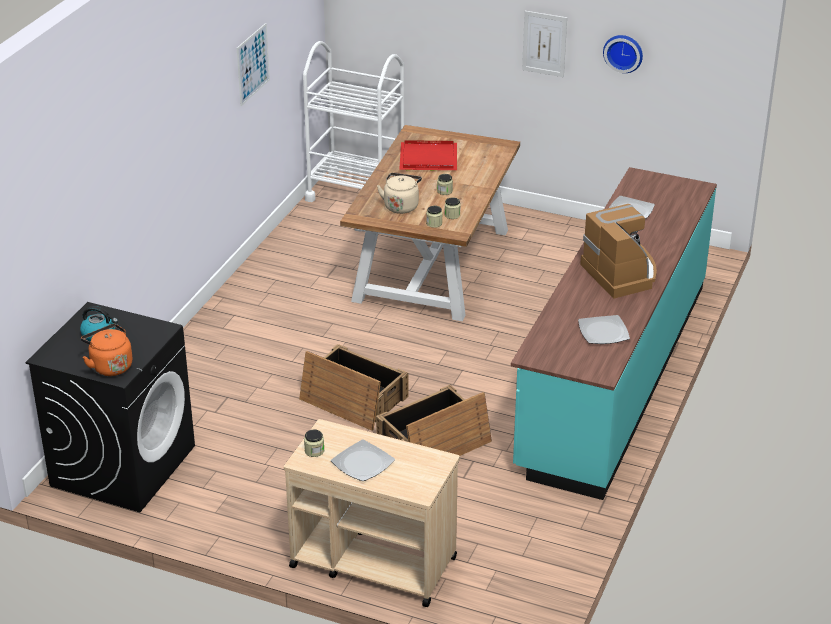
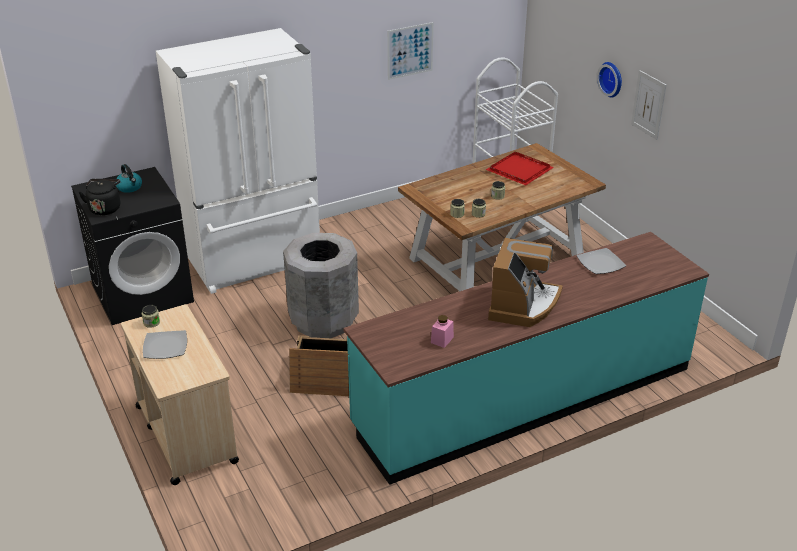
camera: 40 degrees right, 0 degrees up
(110, 366) = (105, 208): orange kettle -> black kettle
(198, 376) = (255, 261): none -> white fridge
(353, 398) = (323, 321): crate -> grey trash can
(401, 206) = (452, 194): beige kettle -> none
(603, 332) = (442, 340): plate -> pink jar
(623, 52) = (701, 130): wall clock -> wall clock (612, 79)

